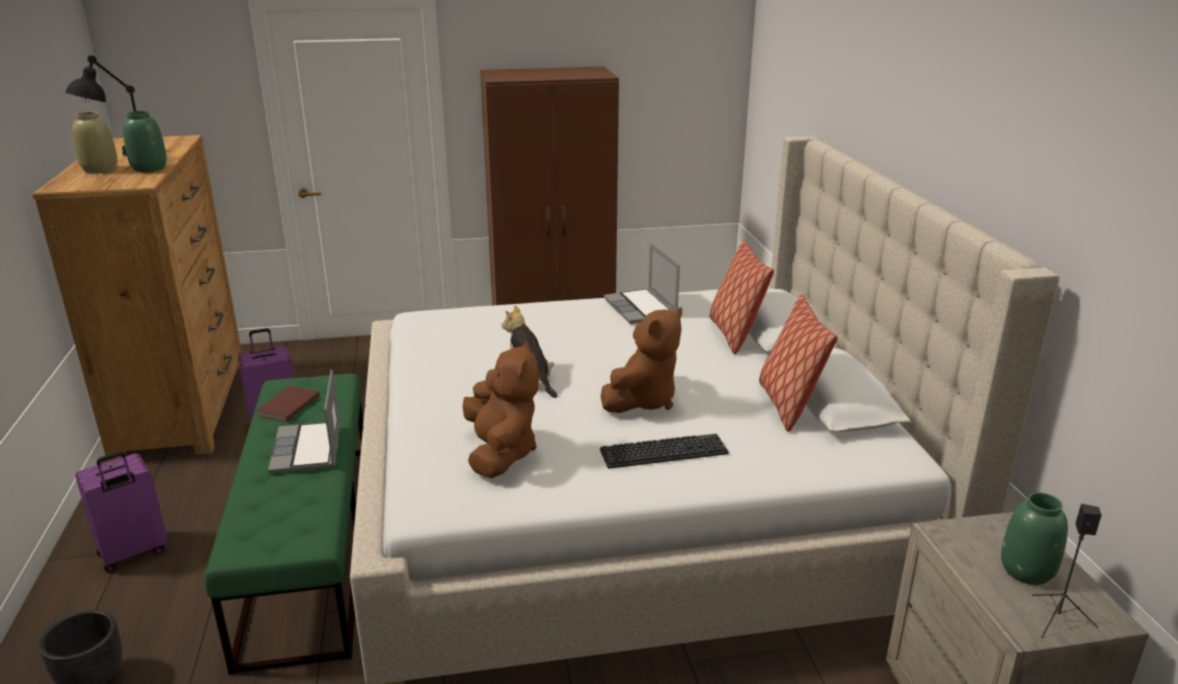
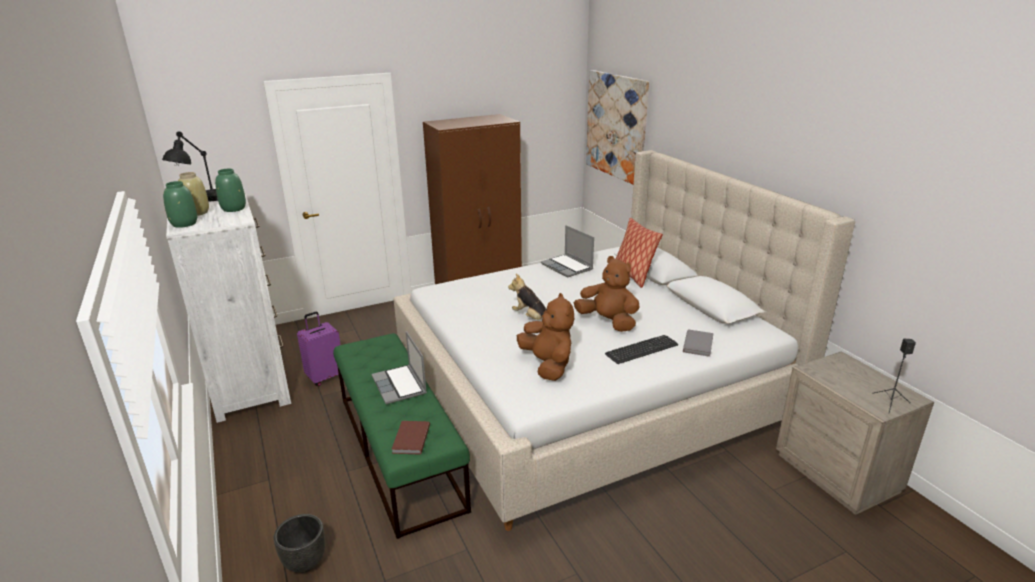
camera: 15 degrees left, 0 degrees up
(133, 553) = (278, 478): purple suitcase -> none
(183, 408) = (249, 377): brown dresser -> white dresser
(287, 406) = (364, 360): brown book -> brown book (410, 439)
(643, 400) = (608, 322): brown plush toy -> brown plush toy turned 75 degrees counterclockwise
(765, 458) = (699, 344): none -> grey book
(781, 96) = (616, 126): none -> picture
(788, 405) = (690, 313): pillow -> none
(1027, 571) = (862, 381): green vase -> green vase (185, 224)

